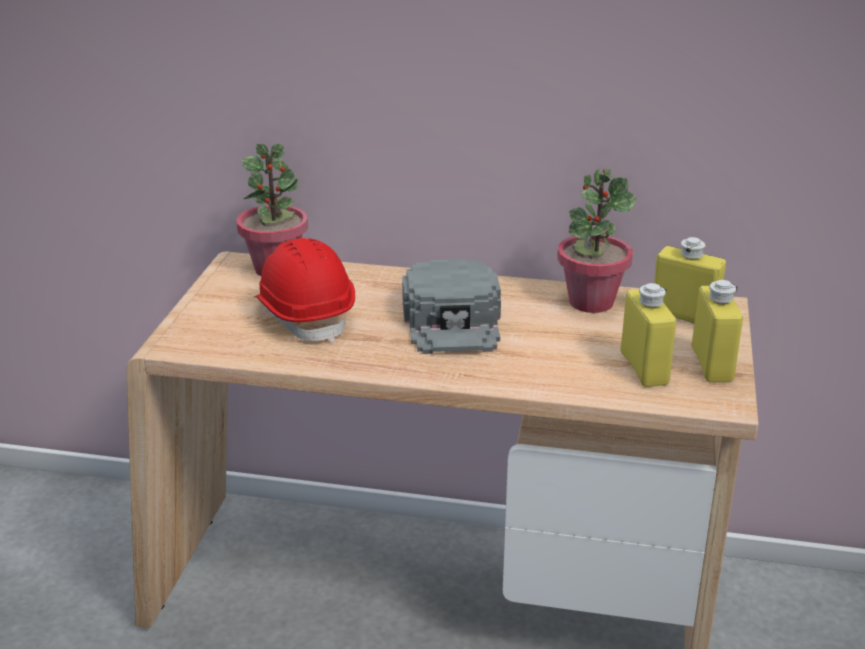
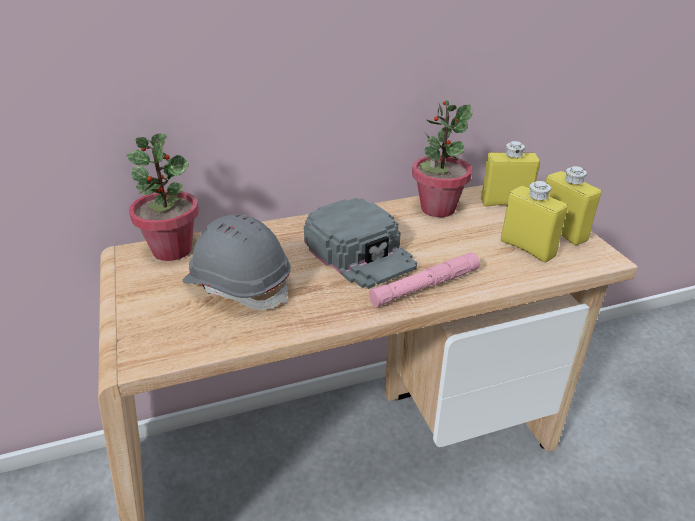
camera: 30 degrees left, 5 degrees up
(305, 315) = (238, 285): red hard hat -> grey hard hat
(482, 368) = (425, 286): none -> pink flashlight

